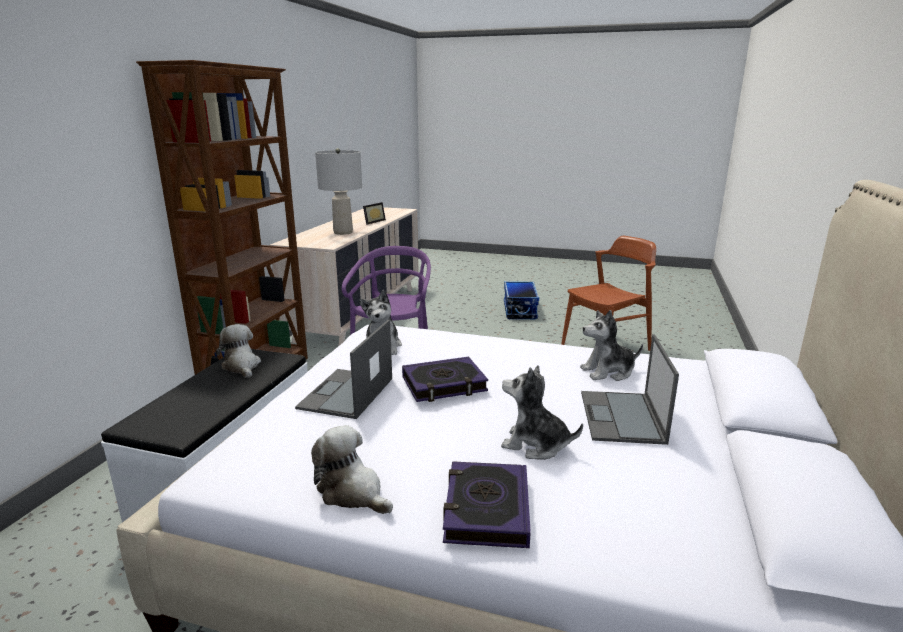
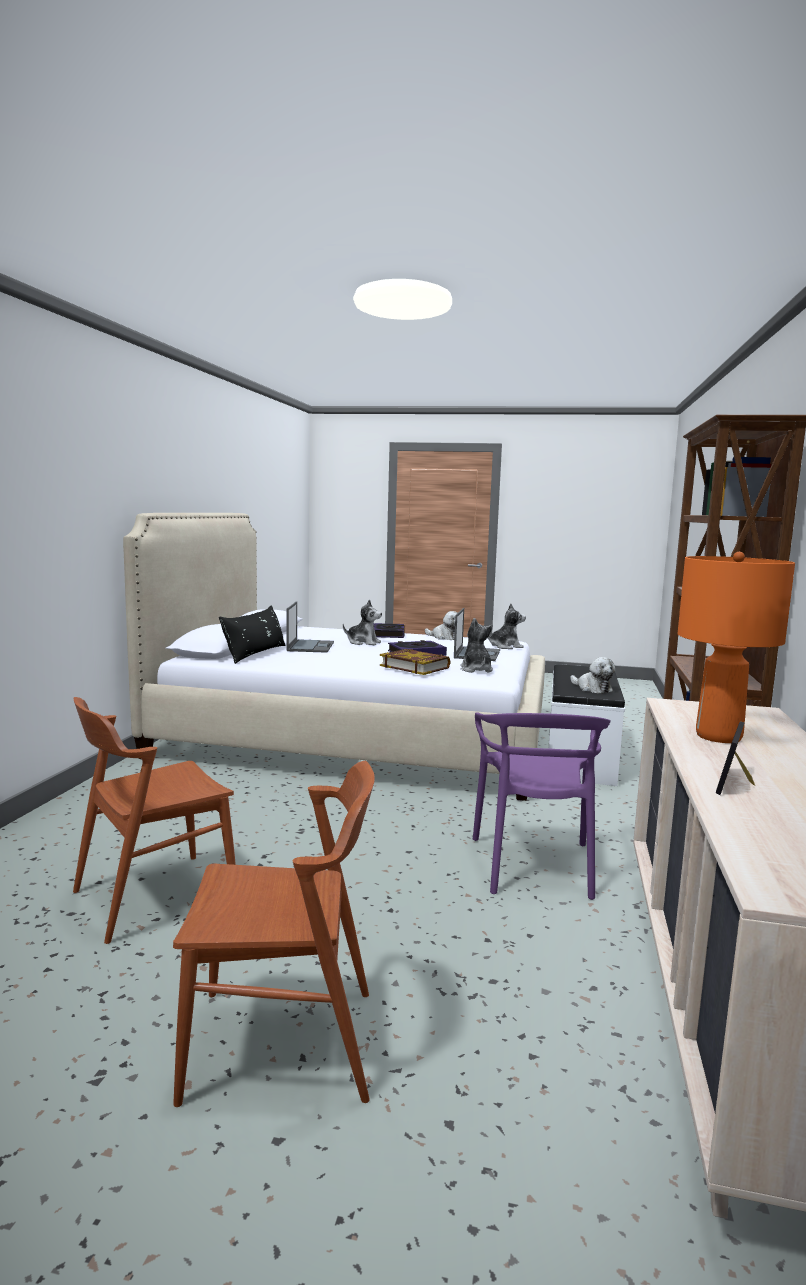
camera: 175 degrees right, 10 degrees down
(342, 232) = (719, 736): grey table lamp -> orange table lamp
(455, 345) = (415, 667): none -> book
(519, 310) = (282, 1043): storage box -> brown chair
(608, 372) = (299, 659): plush toy -> plush toy (505, 646)
(684, 387) = (255, 654): none -> black pillow

